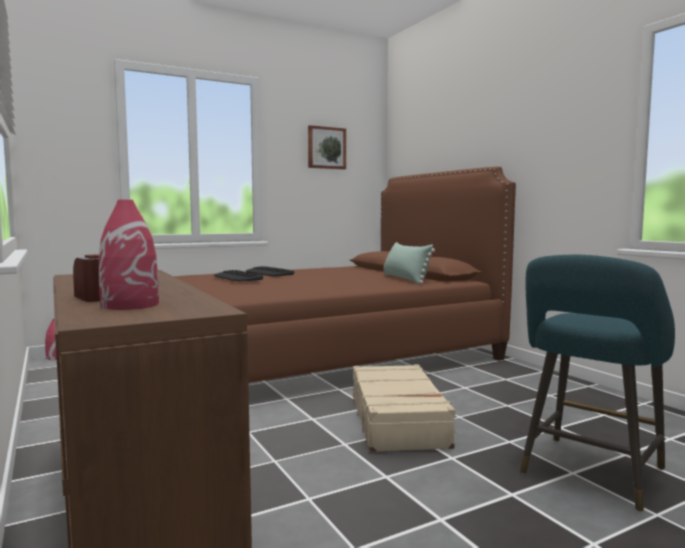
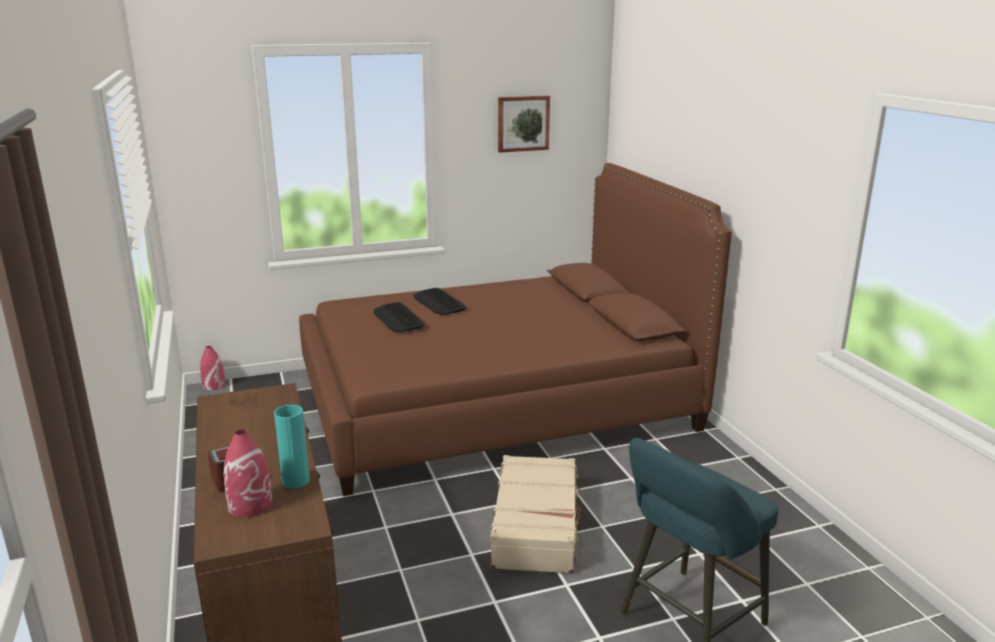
camera: 10 degrees right, 15 degrees up
(183, 295) = (295, 481): none -> turquoise vase
(405, 279) = (592, 330): green pillow -> none

